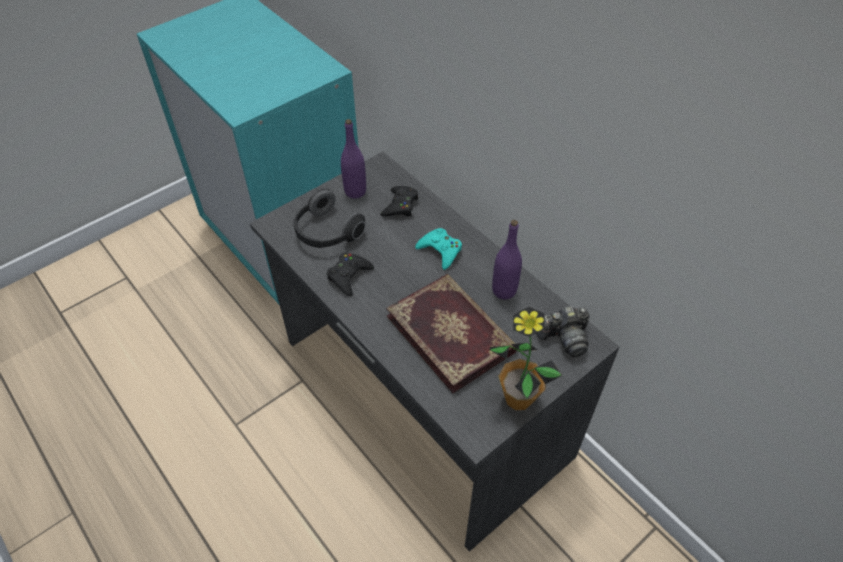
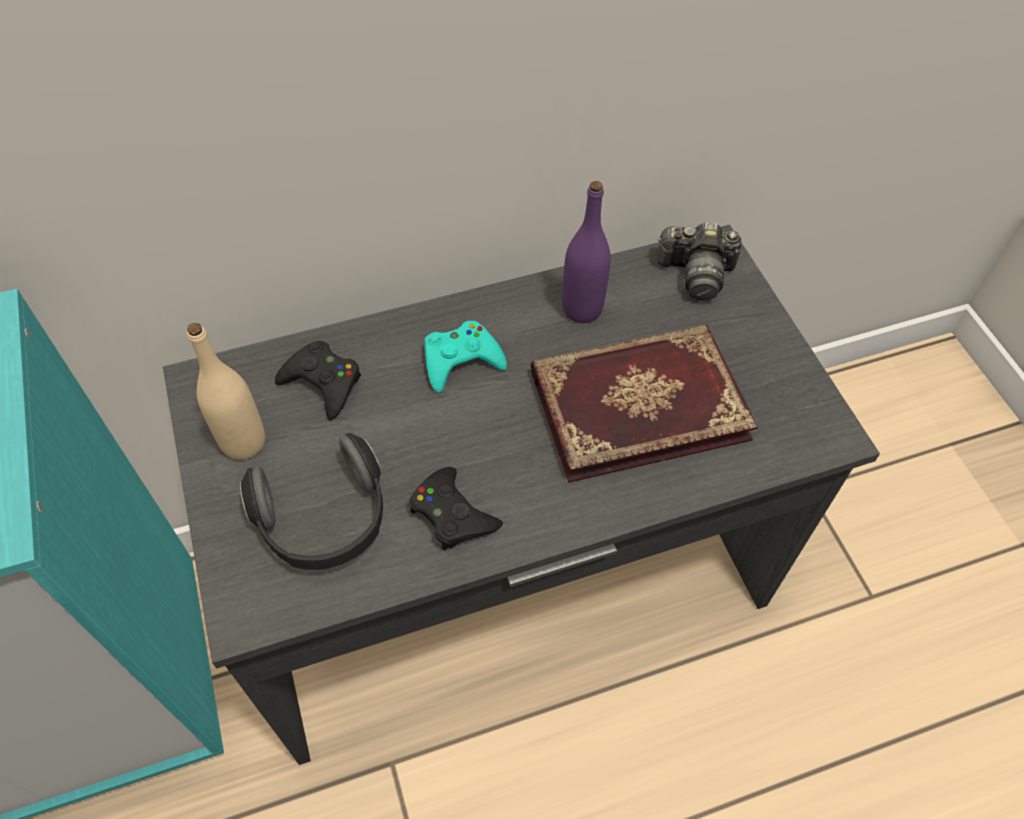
camera: 70 degrees left, 5 degrees up
(355, 191) = (243, 442): purple bottle -> beige bottle
(518, 398) = (782, 363): potted plant -> none
(564, 338) = (696, 274): camera -> camera turned 90 degrees clockwise

